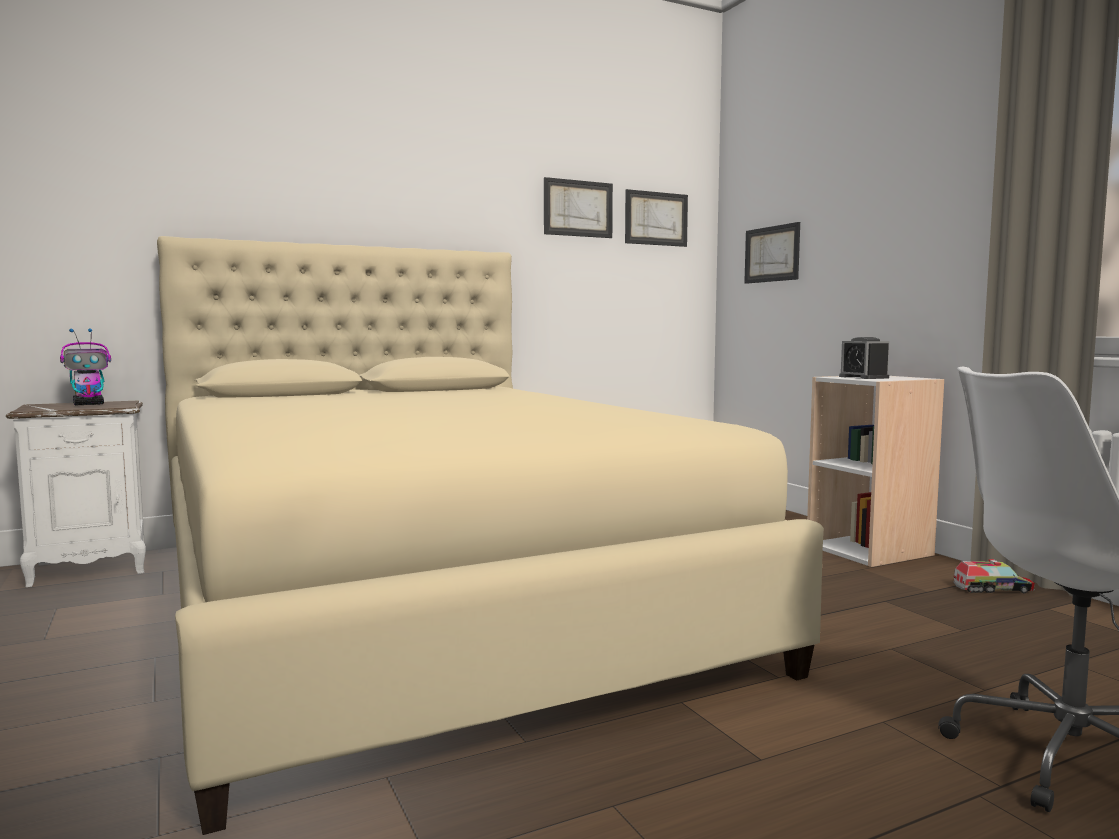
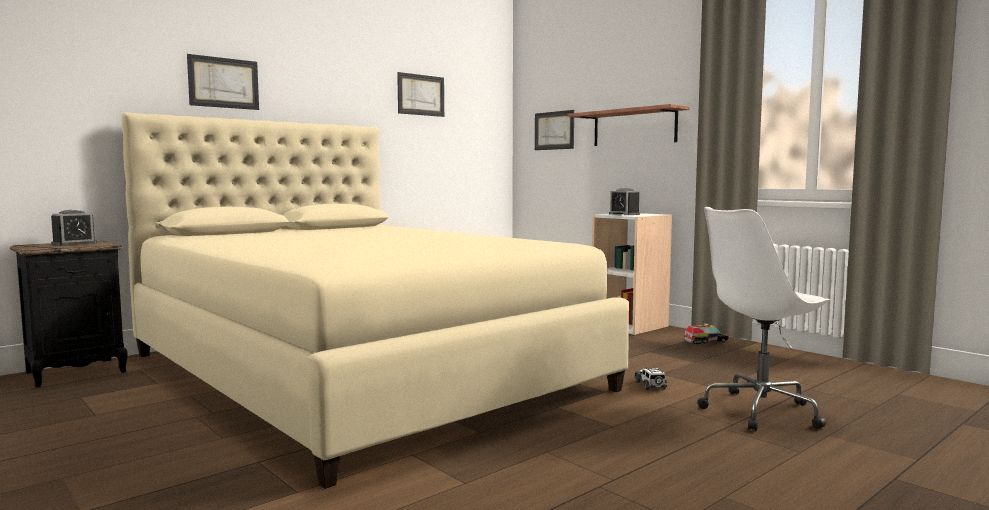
camera: 15 degrees left, 0 degrees up
(89, 404) = (74, 243): toy robot -> alarm clock
(90, 569) = (77, 372): white nightstand -> black nightstand
(656, 218) = (472, 103): picture -> picture (223, 83)
(864, 673) = (651, 386): none -> toy car
(888, 243) = (634, 127): none -> shelf

